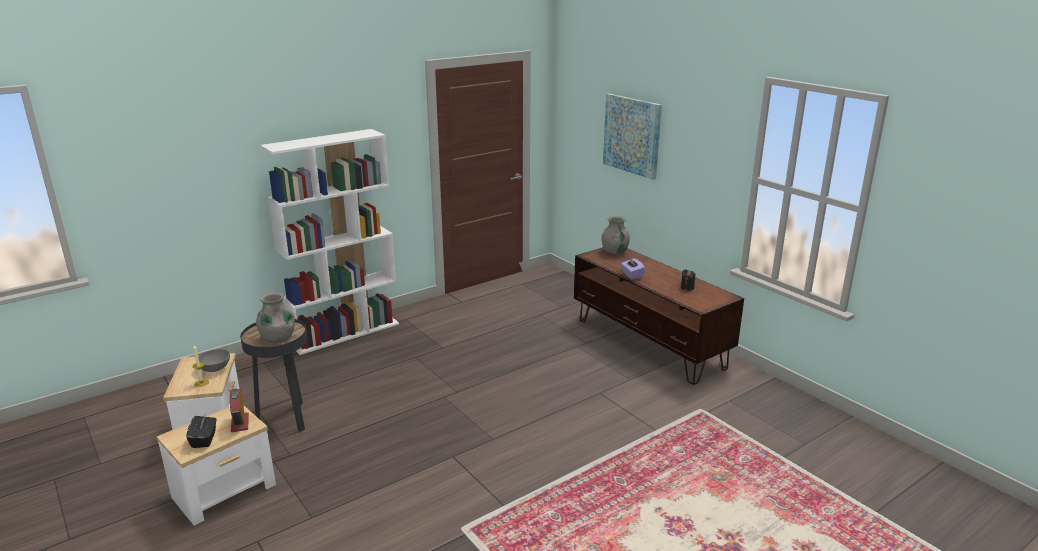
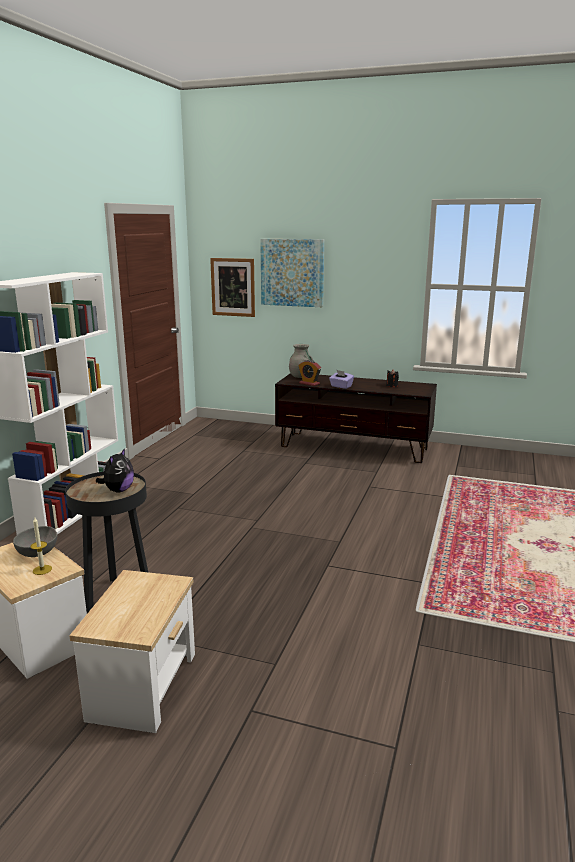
camera: 35 degrees left, 5 degrees down
(204, 439) = (141, 614): black tissue box -> none
(240, 423) = (158, 585): alarm clock -> alarm clock (309, 383)
(278, 338) = (118, 490): grey vase -> plush toy
(583, 139) = (233, 287): none -> picture

